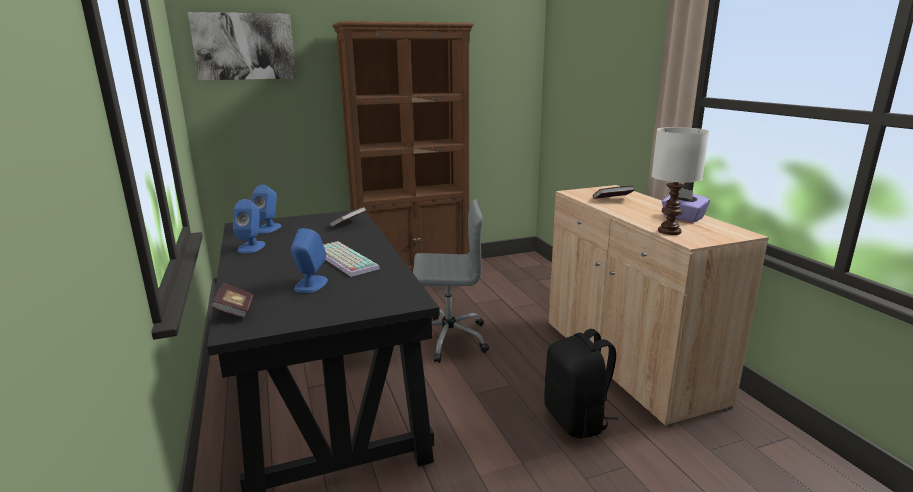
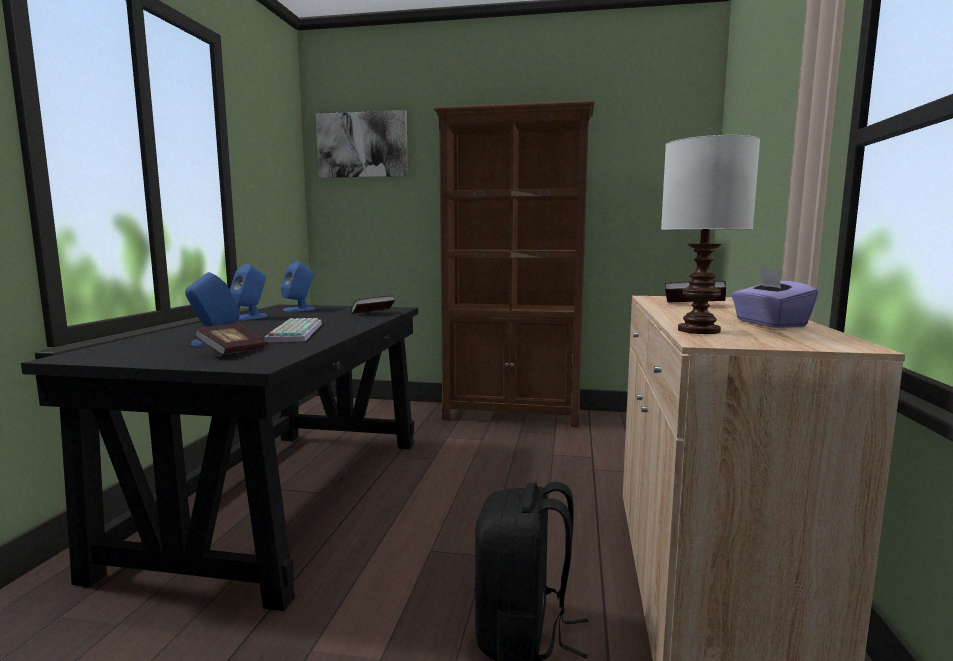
camera: 30 degrees right, 10 degrees down
(235, 310) = (110, 347): book -> book (232, 352)
(447, 338) = (474, 482): grey office chair -> none

